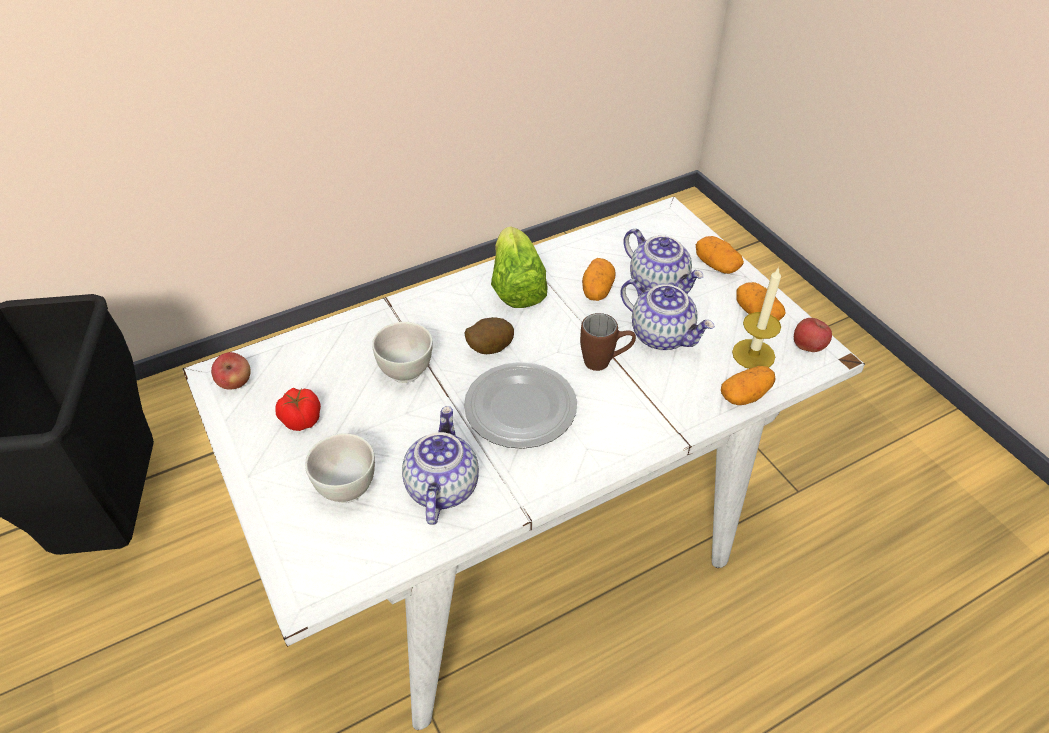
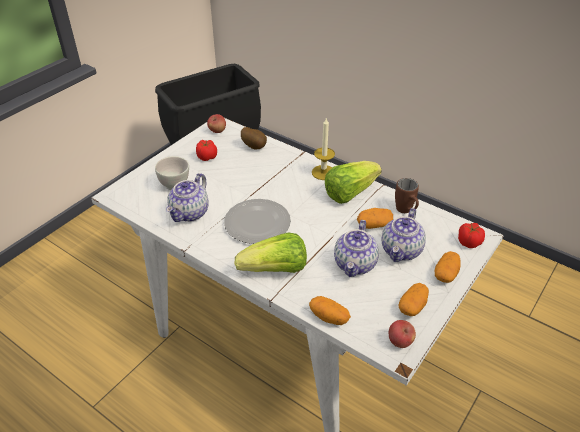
camera: 65 degrees right, 5 degrees down
(406, 371) = (257, 176): white bowl -> none
(441, 487) = (190, 213): teapot -> teapot turned 135 degrees clockwise
(488, 348) = (293, 198): potato -> potato (254, 146)
(605, 362) = (314, 246): brown mug -> brown mug (406, 211)
(633, 420) = (275, 270): none -> lettuce
(672, 226) = (468, 242): none -> tomato
(753, 354) = (370, 313): candle -> candle (323, 172)

